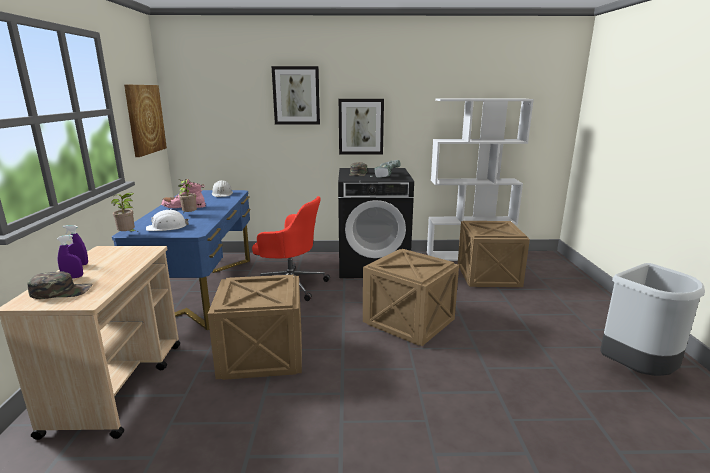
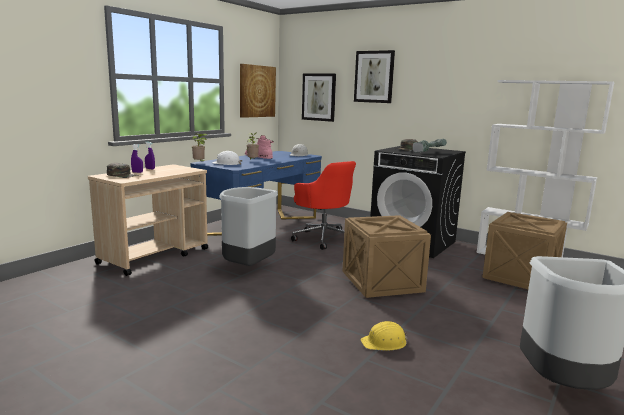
camera: 35 degrees right, 5 degrees down
(263, 355) = (247, 268): crate -> grey trash can
(361, 126) = (427, 107): picture -> picture (319, 97)
(497, 391) = (384, 342): none -> yellow hard hat

